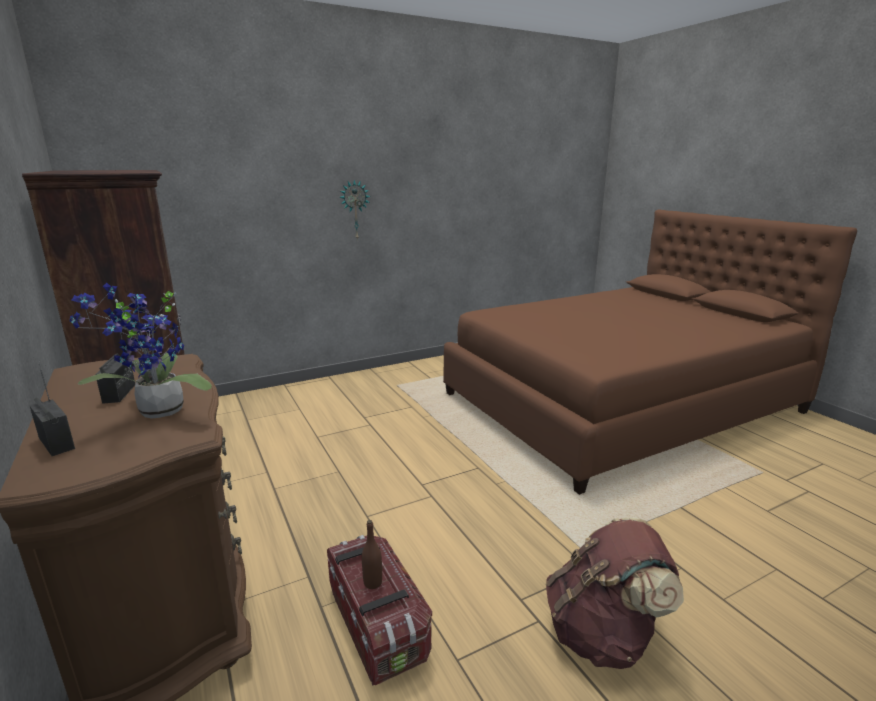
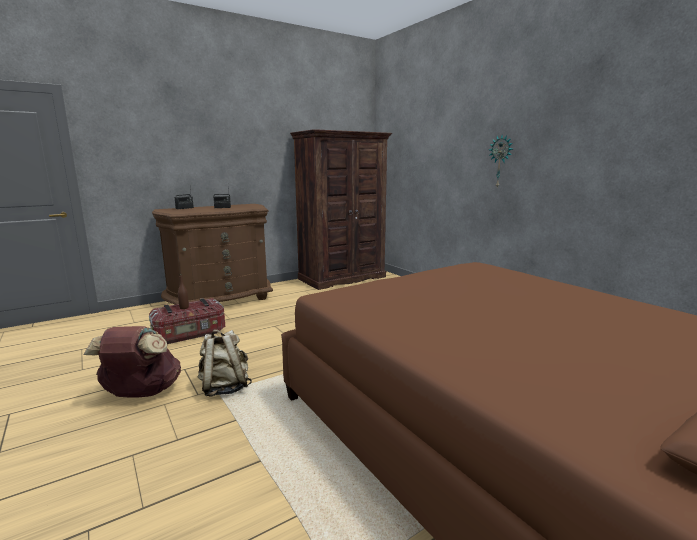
camera: 85 degrees right, 5 degrees down
(157, 413) = (200, 210): potted plant -> none
(568, 546) = (225, 388): none -> beige backpack

